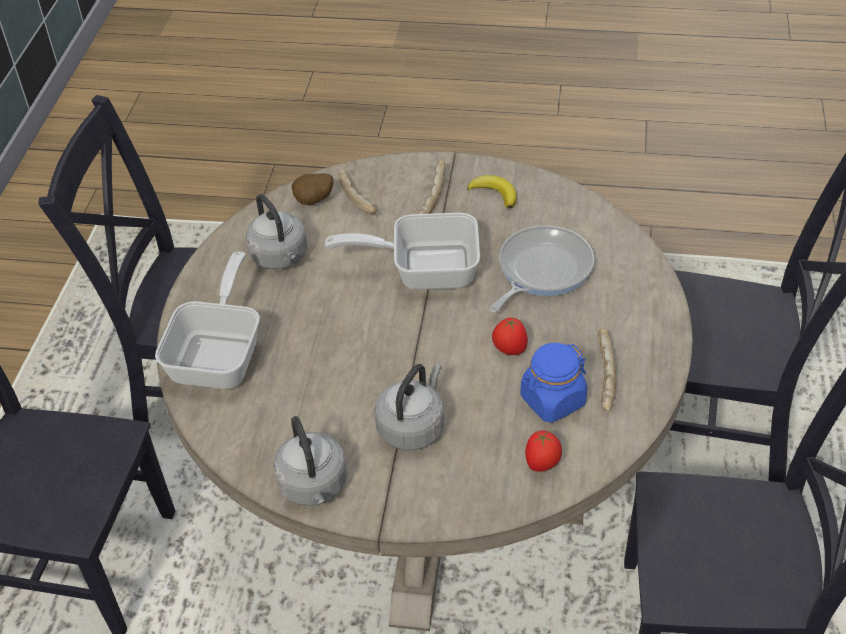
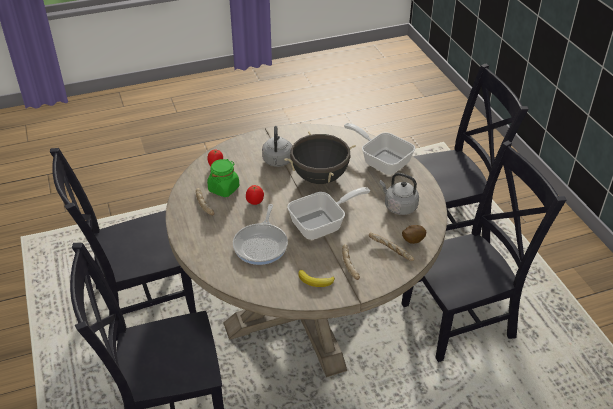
camera: 150 degrees right, 5 degrees down
(220, 354) = (382, 161): frying pan -> frying pan turned 150 degrees clockwise
(314, 487) = (300, 133): grey kettle -> none
(360, 359) = (320, 177): none -> black cooking pot
(552, 400) = (224, 188): blue jar -> green jar

